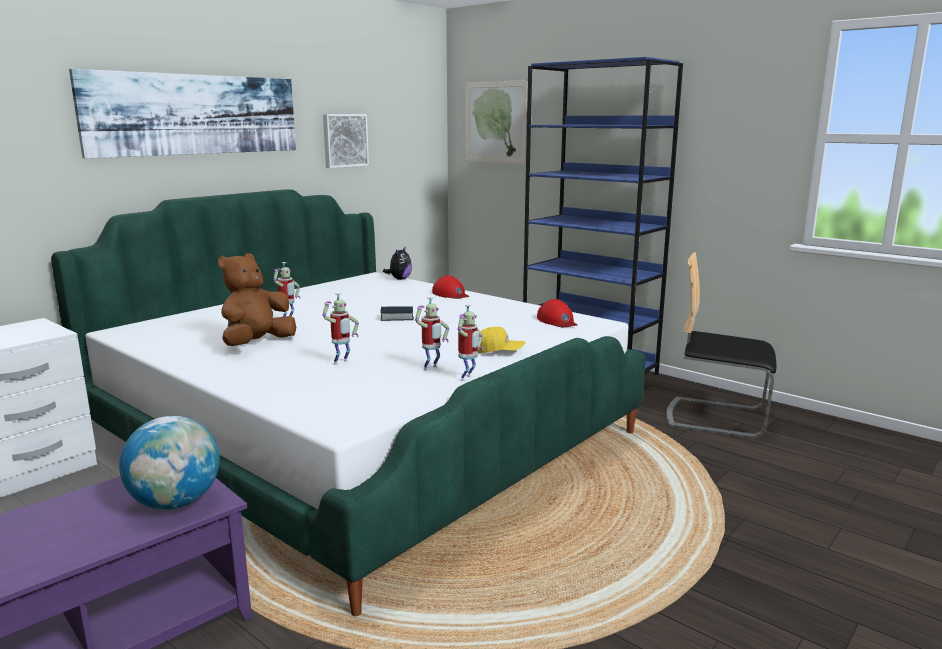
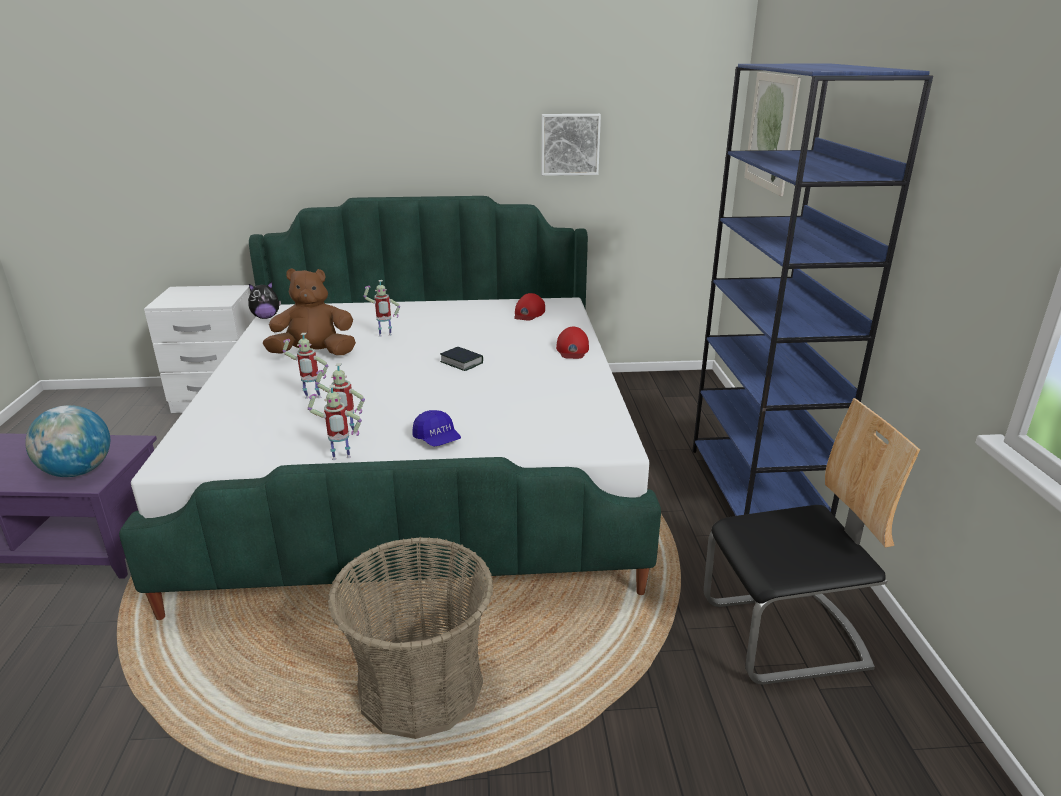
camera: 45 degrees right, 10 degrees up
(195, 114) = (388, 116): picture -> none
(399, 279) = (576, 313): plush toy -> plush toy (266, 317)
(499, 351) = (437, 440): yellow cap -> blue cap
(557, 321) = (580, 425): red cap -> red cap (528, 313)
(617, 530) = (420, 687): none -> basket
(716, 417) = (785, 635): chair -> chair turned 105 degrees clockwise

